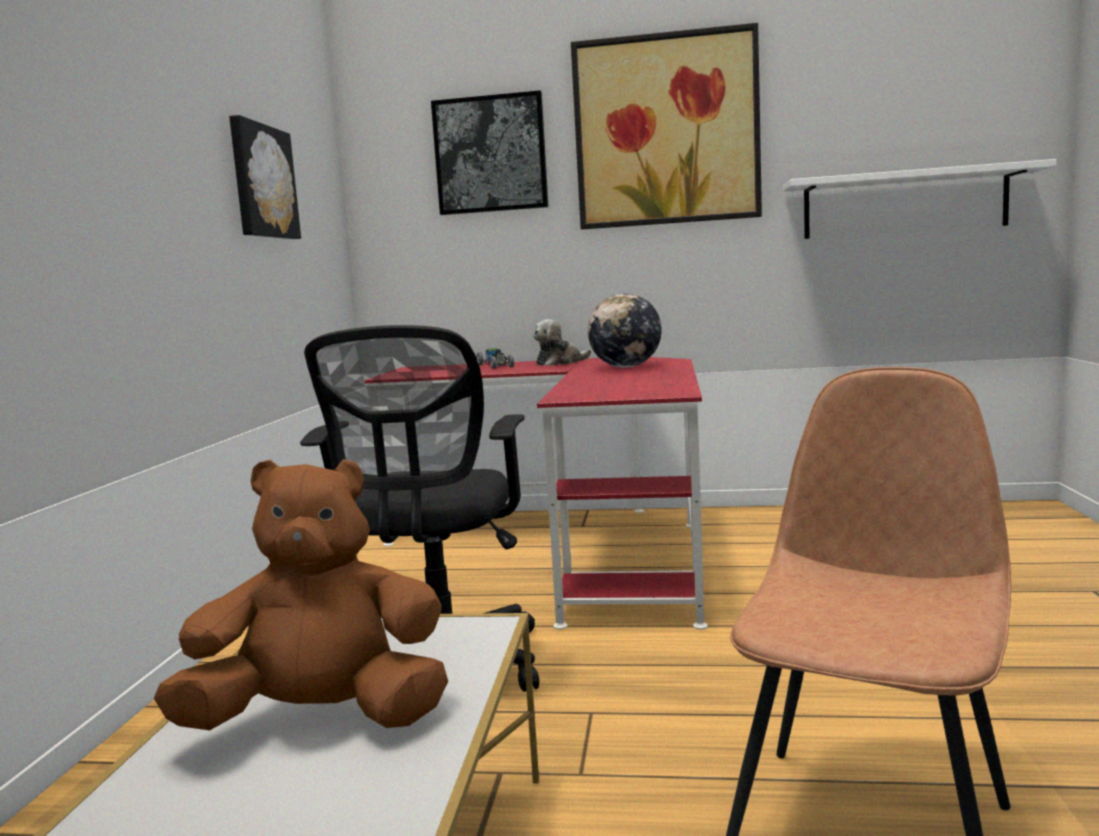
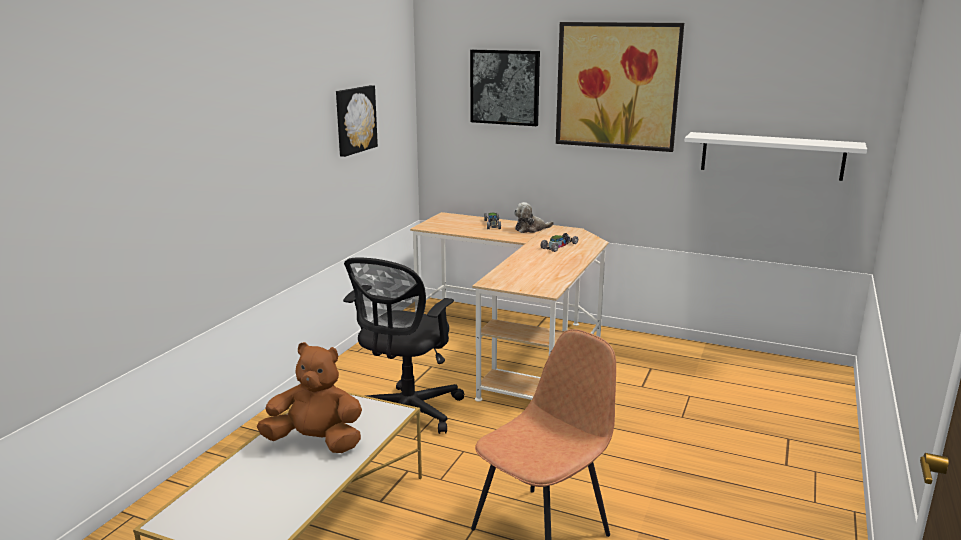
camera: 15 degrees right, 10 degrees up
(570, 546) = (517, 345): red desk -> beige desk
(626, 367) = (559, 246): globe -> toy car

